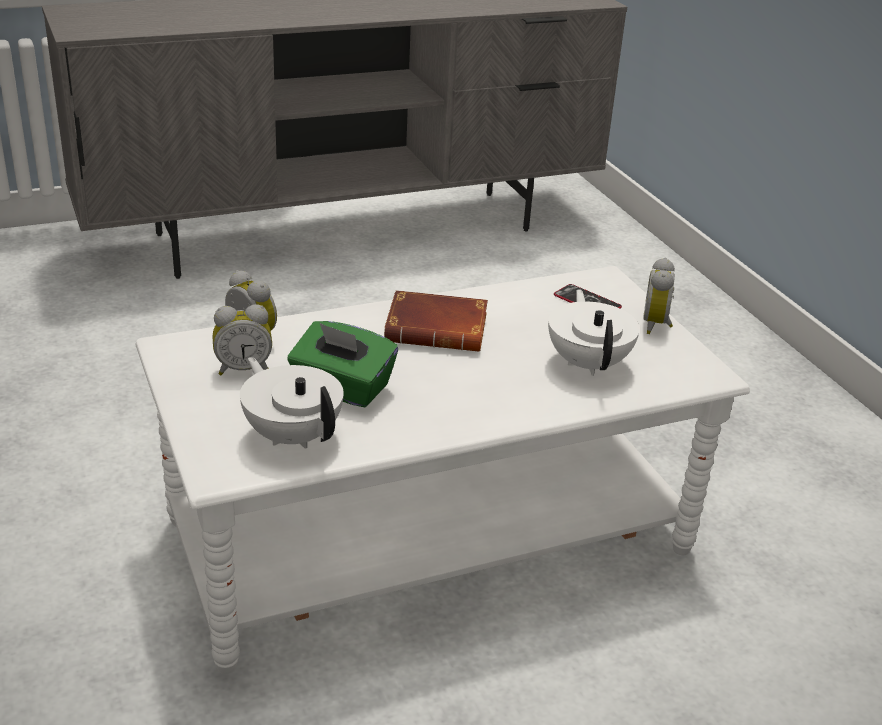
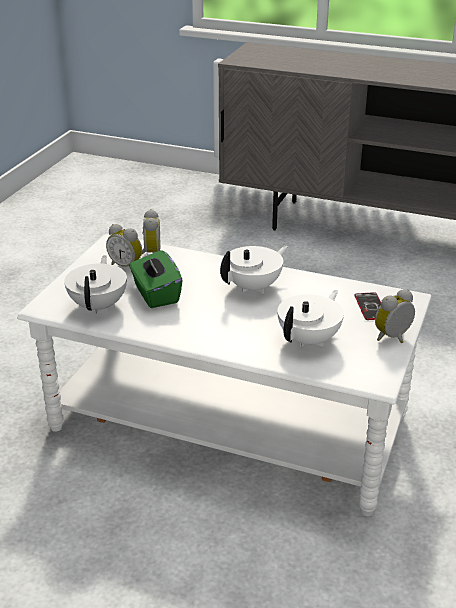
camera: 45 degrees right, 0 degrees up
(439, 330) = (254, 287): brown book -> white teapot

